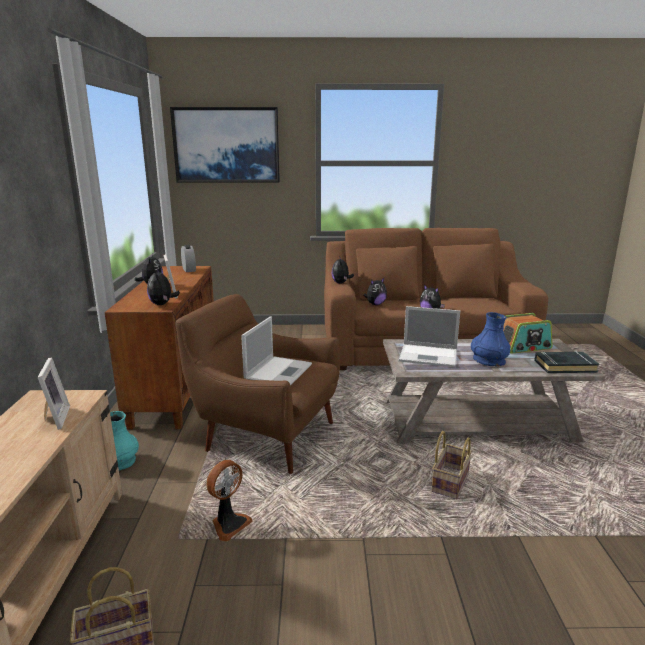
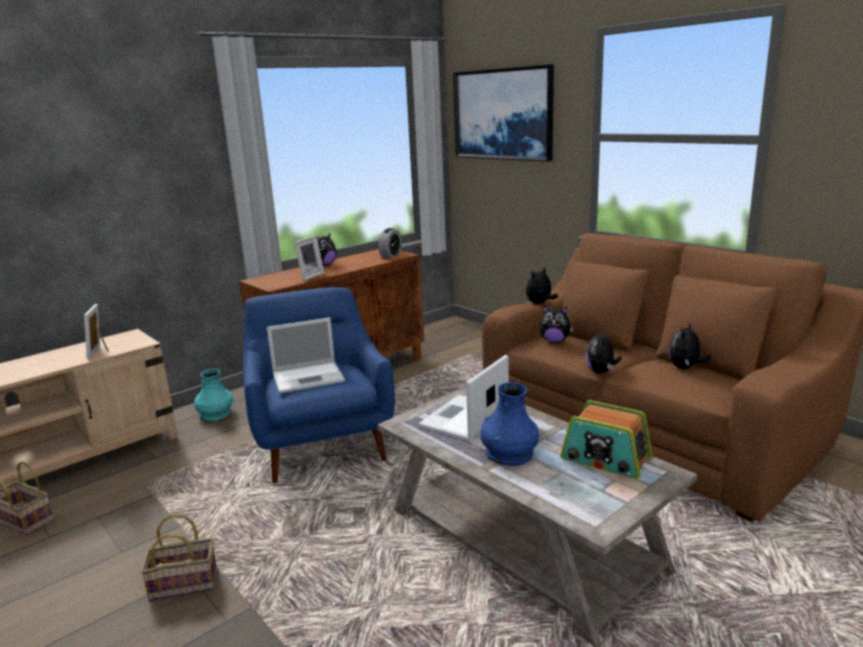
camera: 50 degrees right, 0 degrees up
(54, 419) = (101, 351): picture frame -> picture frame turned 135 degrees clockwise
(162, 304) = (281, 283): plush toy -> plush toy (685, 367)
(229, 524) = (178, 493): fan -> none
(265, 435) = (321, 443): brown armchair -> blue armchair
(429, 356) = (464, 419): laptop -> laptop turned 60 degrees clockwise
(449, 482) = (357, 573): basket -> basket (186, 583)
(564, 366) = (584, 506): black book -> none

